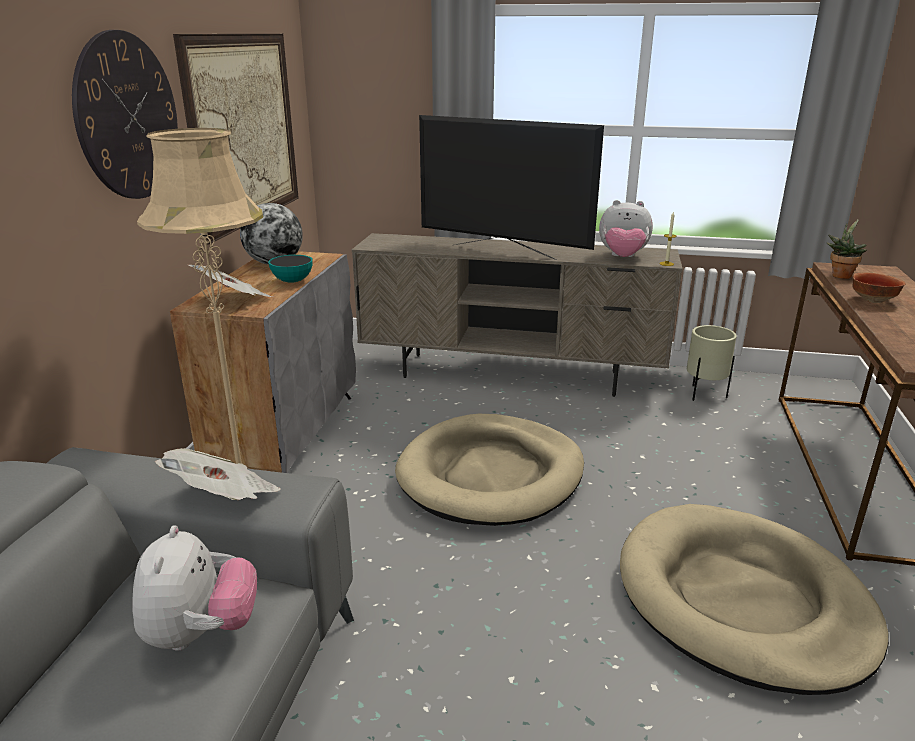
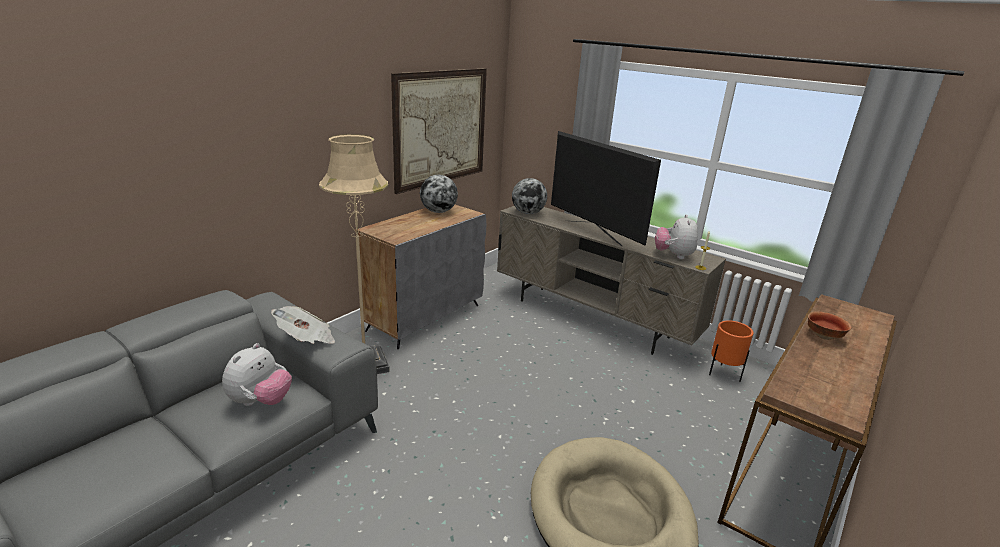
camera: 25 degrees right, 0 degrees up
(128, 117) = (347, 120): wall clock -> none
(234, 300) = (392, 230): newspaper -> none
(292, 281) = (435, 225): bowl -> none
(392, 245) = (528, 213): none -> globe
(491, 475) = (521, 379): beige dog bed -> none
(622, 257) = (673, 255): plush toy -> plush toy turned 60 degrees clockwise
(704, 395) = (723, 374): beige planter -> orange planter
(840, 275) = (827, 310): potted plant -> none

